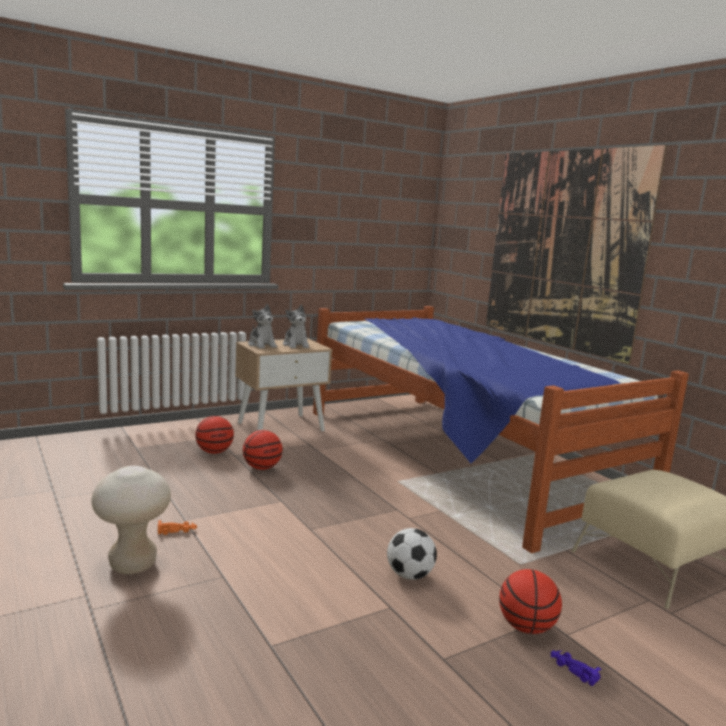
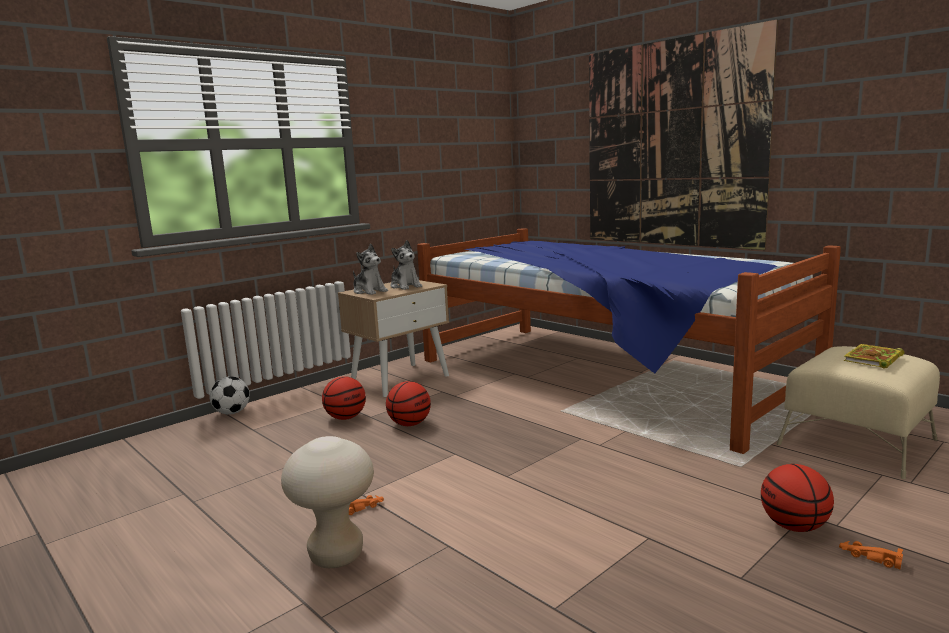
camera: 10 degrees left, 0 degrees up
(409, 575) = (643, 501): football -> football (232, 413)
(572, 669) = (869, 557): purple toy car -> orange toy car
(672, 489) = (873, 360): none -> book

